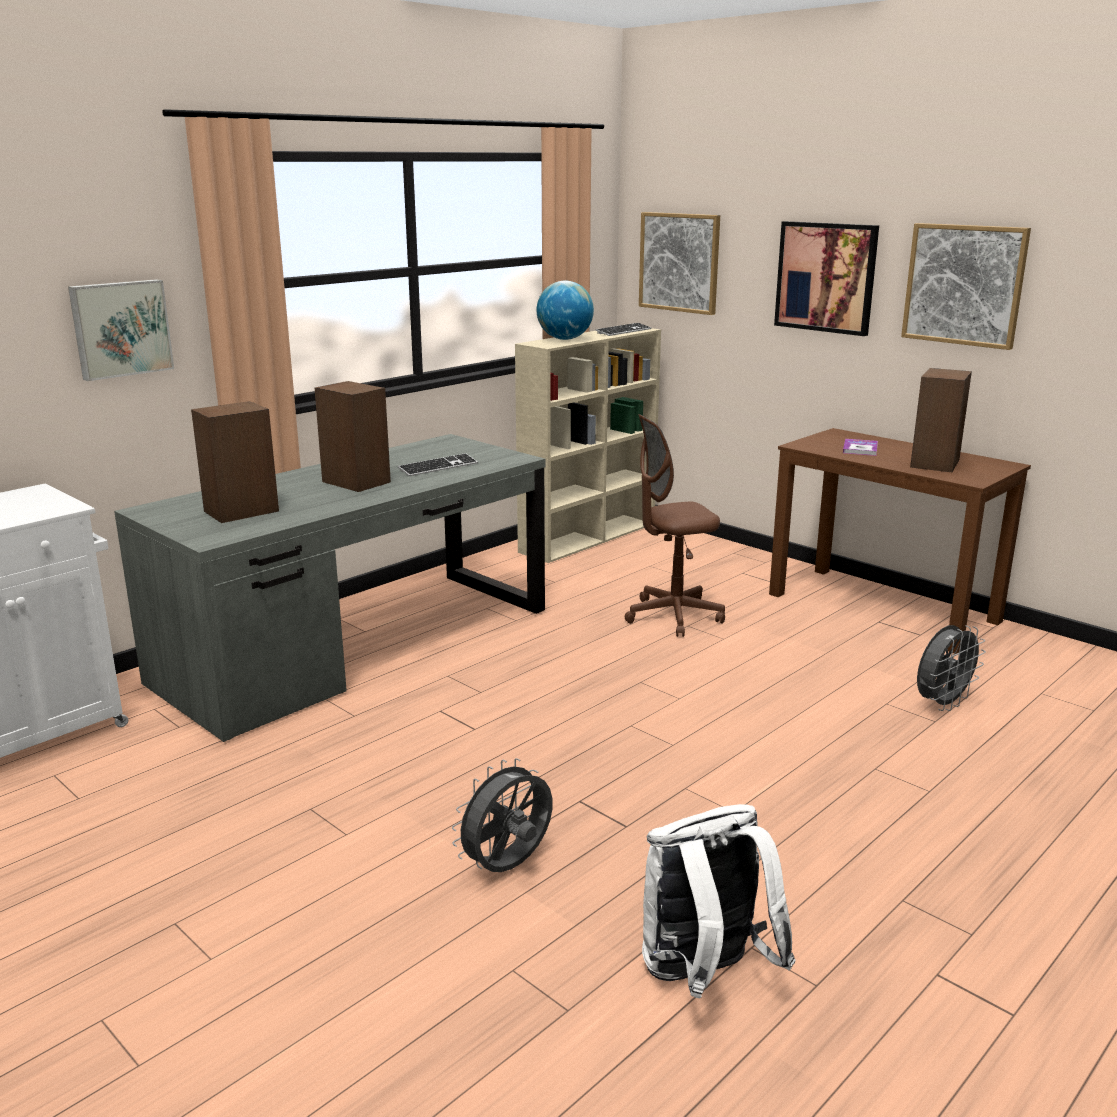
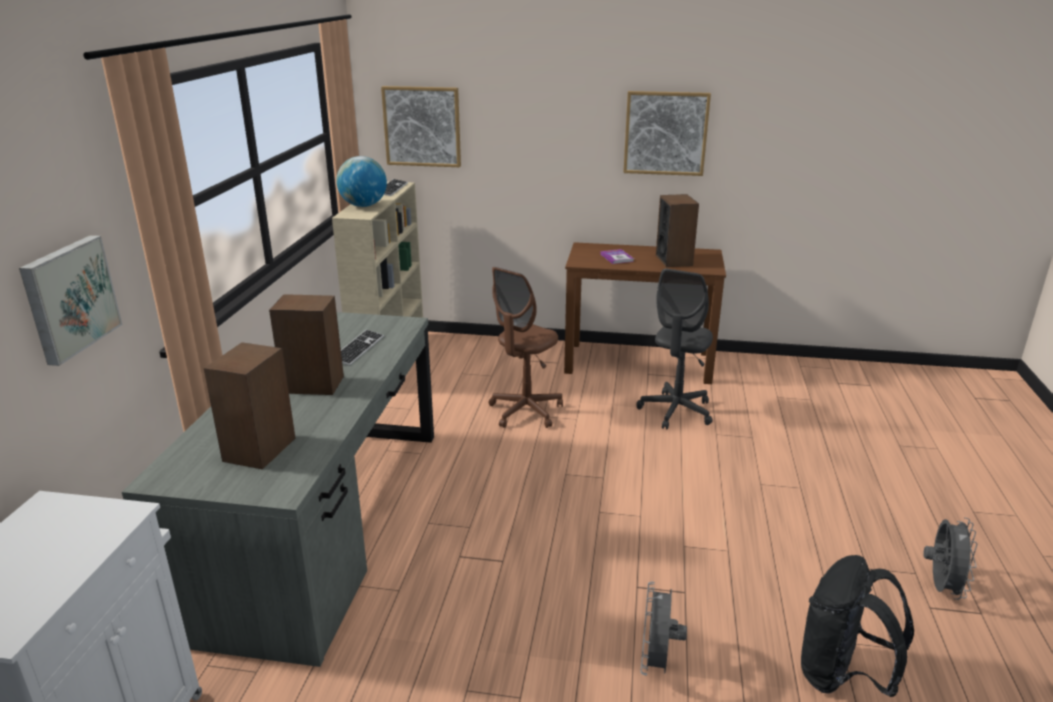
camera: 35 degrees left, 5 degrees up
(704, 976) = (842, 676): white backpack -> black backpack
(826, 277) = (557, 132): picture -> none
(863, 666) = (676, 411): none -> grey office chair
(942, 704) = (742, 423): grey fan -> grey fan (941, 587)

